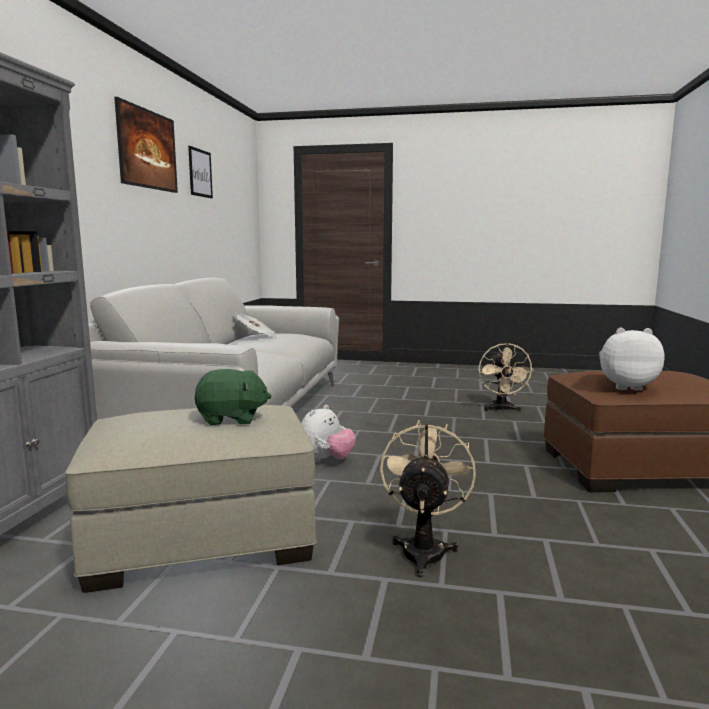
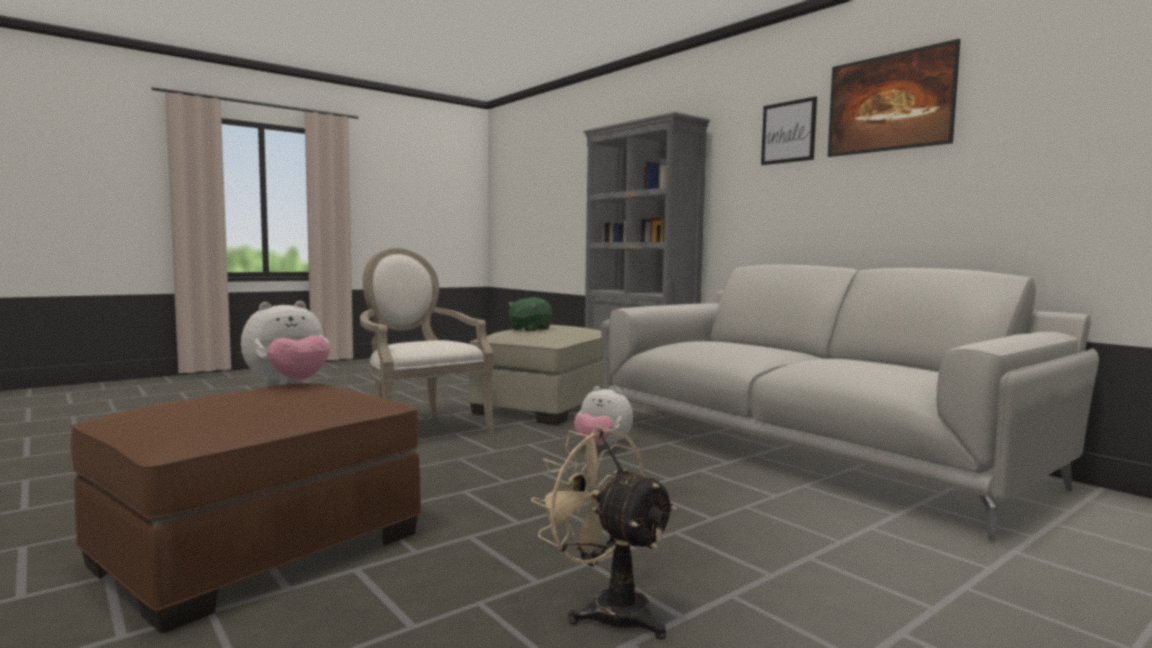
camera: 130 degrees right, 5 degrees down
(200, 173) = (1056, 89): picture -> picture (788, 132)
(257, 337) = (882, 362): newspaper -> none
(326, 460) = (602, 446): plush toy -> plush toy turned 45 degrees counterclockwise
(424, 549) = (420, 430): beige fan -> armchair

